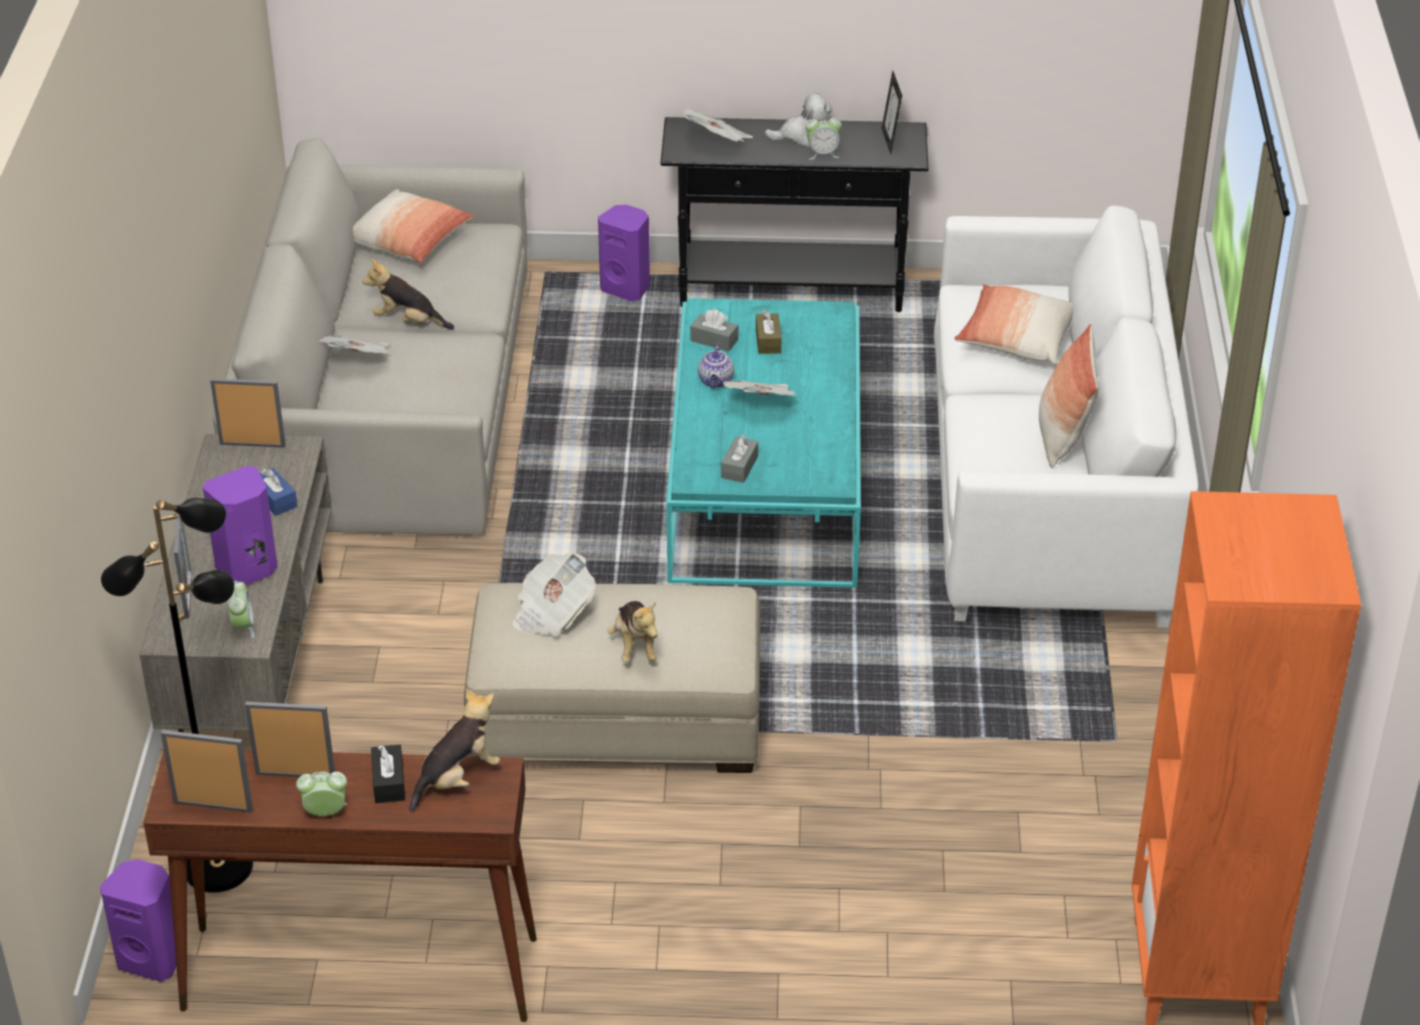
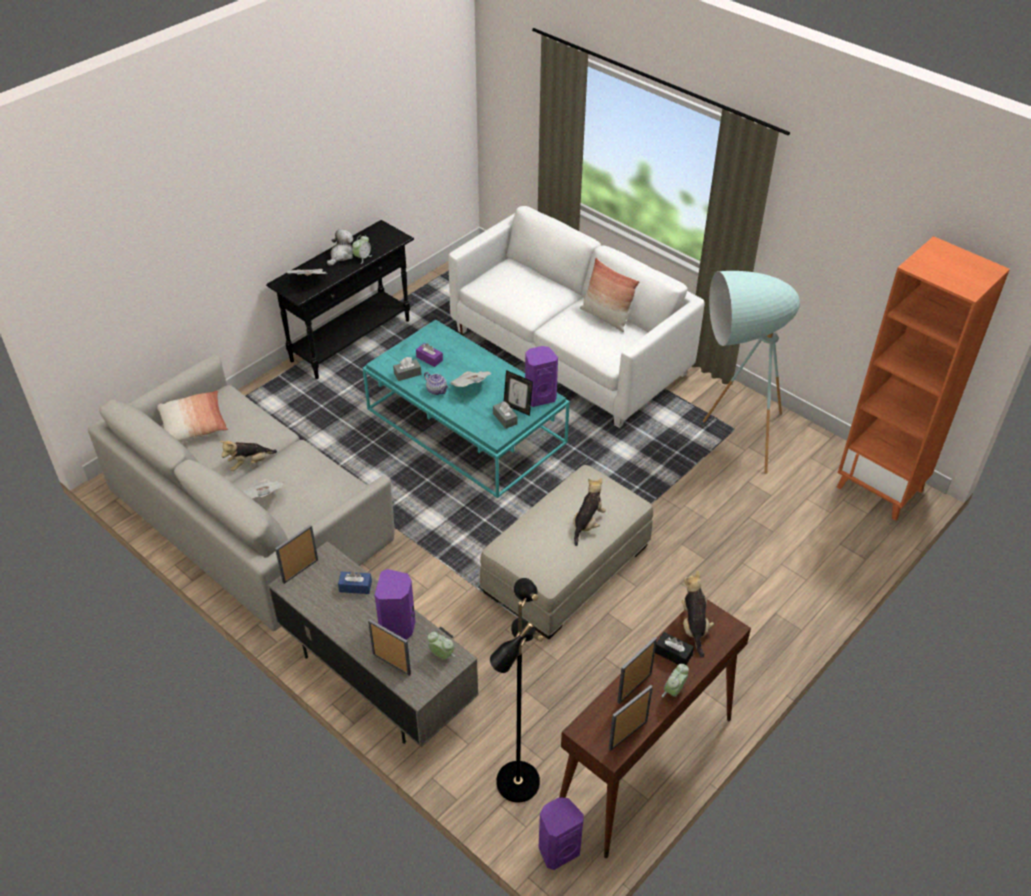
camera: 50 degrees left, 5 degrees up
(552, 613) = (535, 538): newspaper -> none
(626, 288) = (279, 387): purple speaker -> purple speaker (539, 397)
(635, 645) = (587, 523): plush toy -> plush toy turned 90 degrees counterclockwise
(768, 341) = (429, 359): brown tissue box -> purple tissue box
(890, 141) = (380, 235): picture frame -> picture frame (517, 408)
(1016, 339) = (530, 291): pillow -> none
(1095, 746) = (732, 436): none -> turquoise floor lamp

